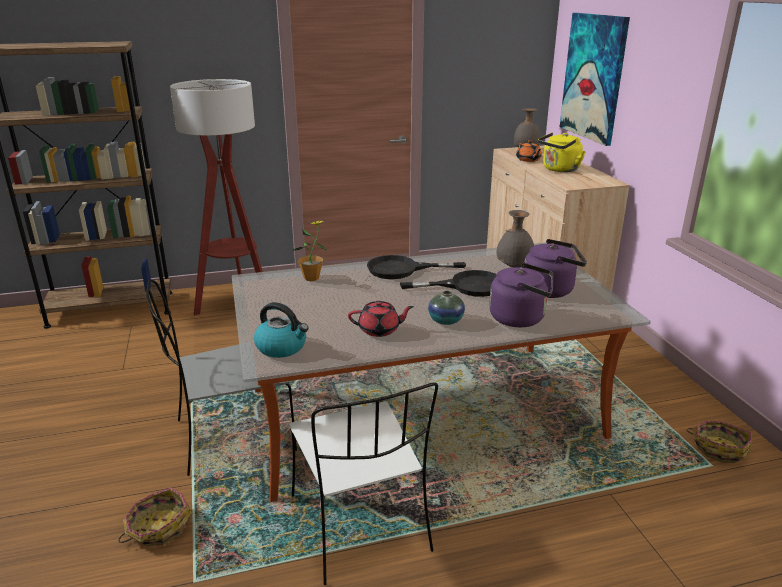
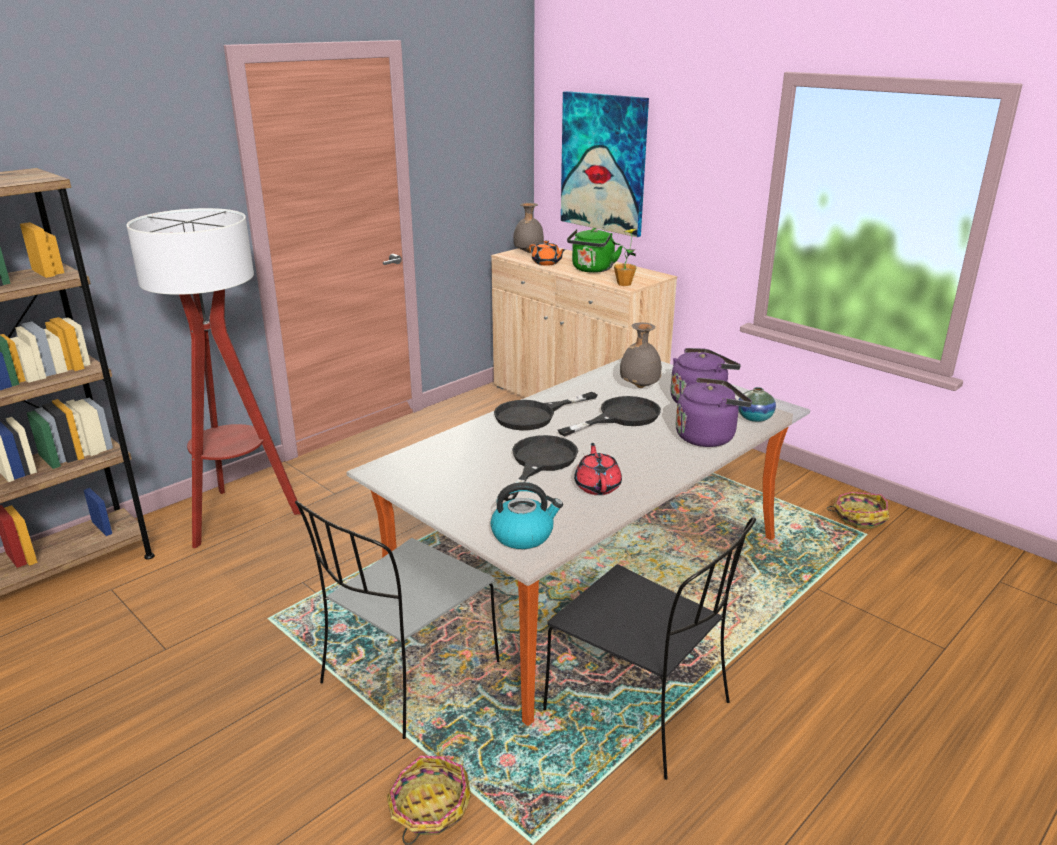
camera: 30 degrees left, 0 degrees up
(311, 278) = (449, 450): potted plant -> potted plant (624, 284)
(361, 302) = (539, 462): none -> black frying pan
(361, 525) = (641, 708): white chair -> black chair
(380, 330) = (597, 486): red teapot -> red teapot turned 60 degrees counterclockwise
(446, 320) = (646, 458): vase -> vase (754, 418)
(559, 169) = (592, 270): yellow kettle -> green kettle

